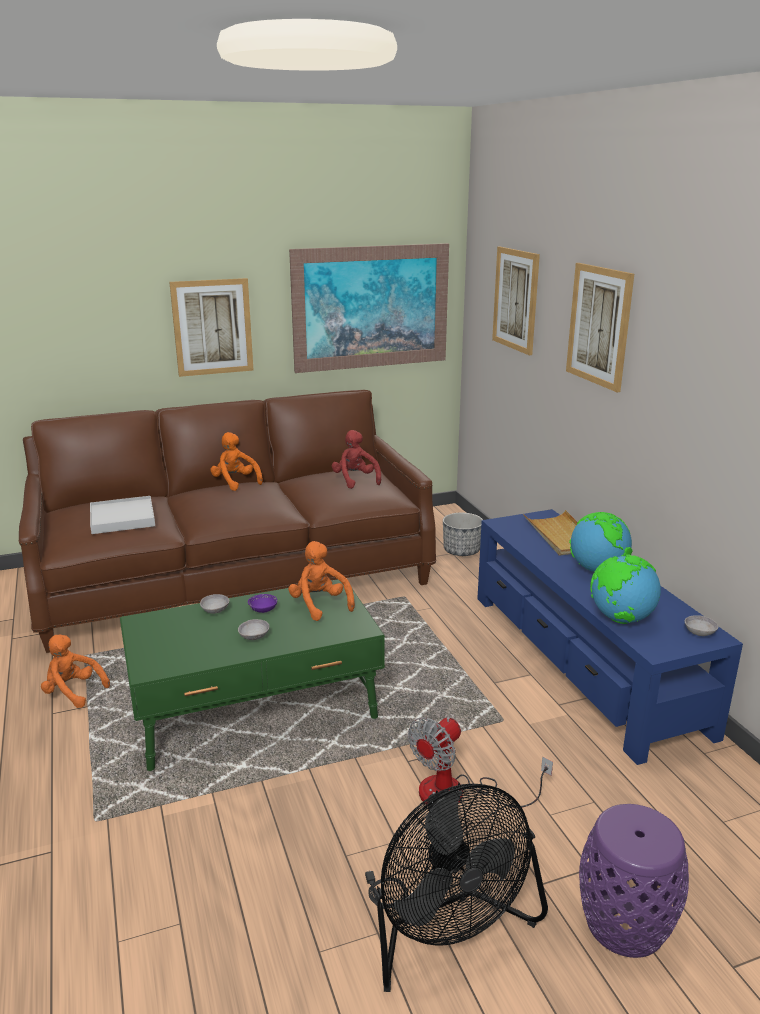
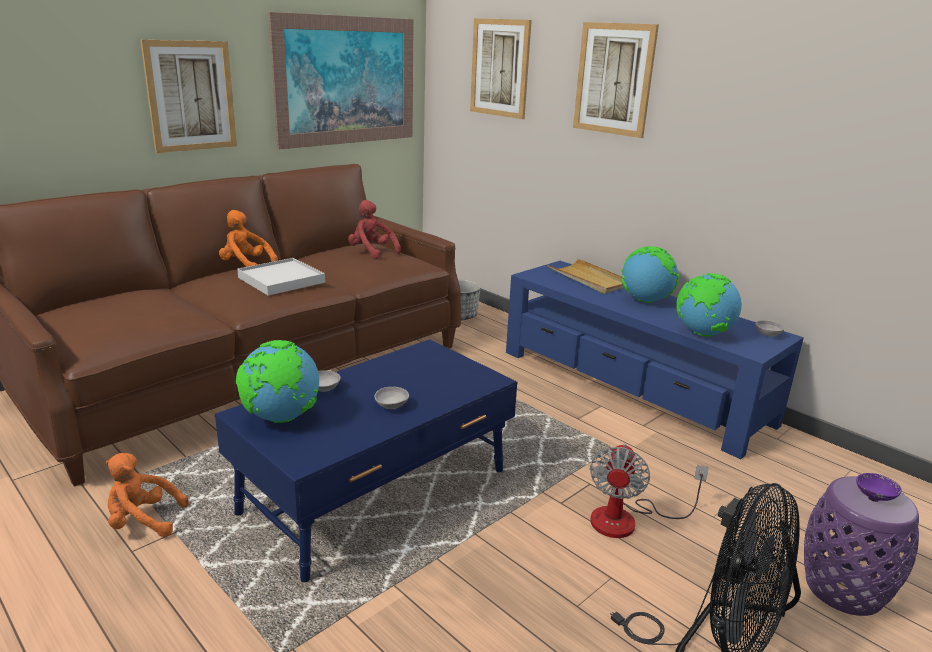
camera: 25 degrees left, 0 degrees up
(122, 518) = (144, 311): white tray -> white tray (281, 280)
(162, 630) = (281, 418): none -> globe
(257, 710) = (377, 491): green coffee table -> blue coffee table
(263, 610) = (375, 379): purple bowl -> purple bowl (875, 495)
(320, 605) = (429, 365): orange plush toy -> none

